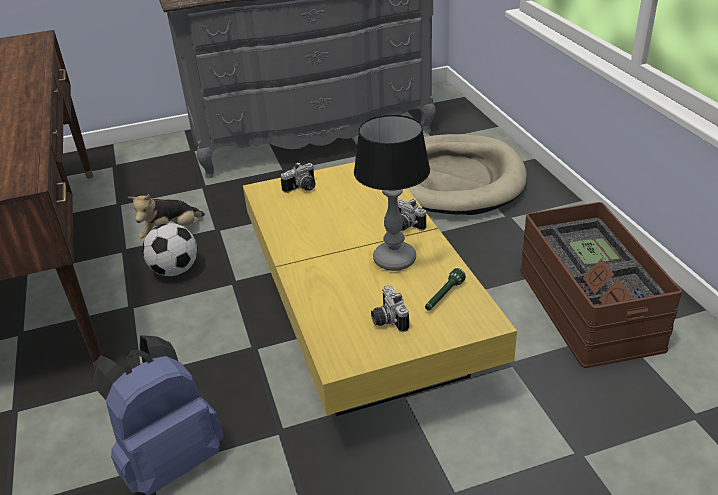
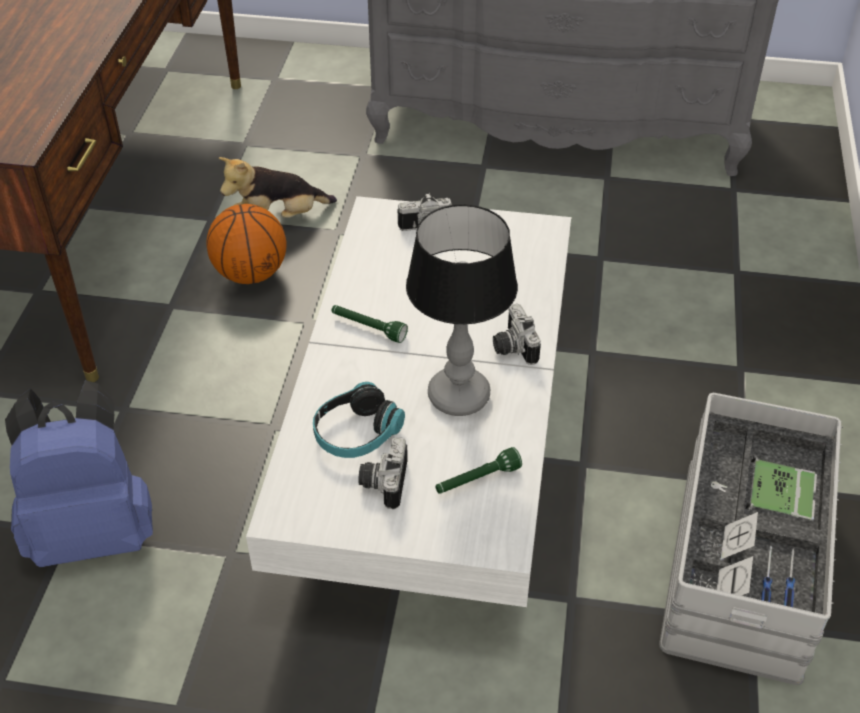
camera: 25 degrees right, 10 degrees up
(175, 270) = (251, 274): football -> basketball
(308, 246) = (368, 328): none -> green flashlight
(348, 301) = (356, 433): none -> headphones
(365, 317) = (431, 444): yellow coffee table -> white coffee table
(455, 179) = (710, 274): beige dog bed -> none
(590, 307) = (745, 565): brown storage box -> grey storage box

